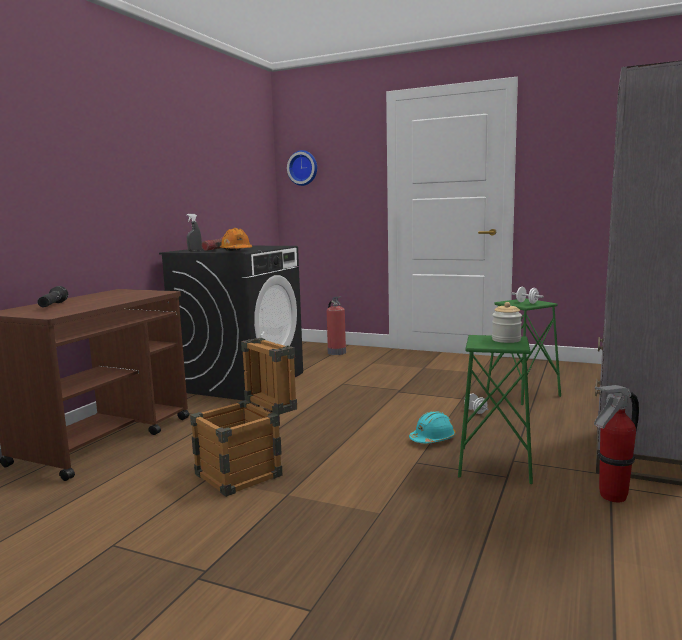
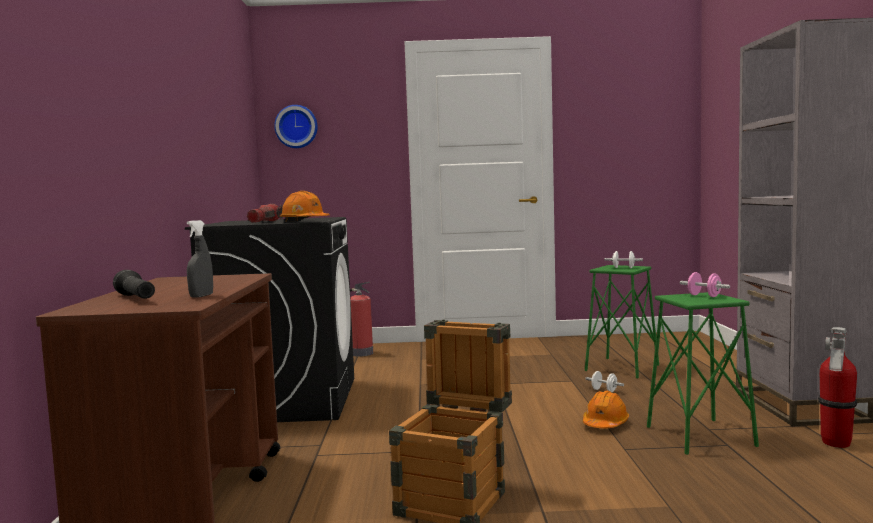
camera: 25 degrees left, 5 degrees down
(194, 251) = (234, 224): grey spray bottle -> grey spray bottle (201, 296)
(432, 439) = (605, 424): turquoise hard hat -> orange hard hat
(506, 340) = (704, 296): jar -> pink dumbbell

